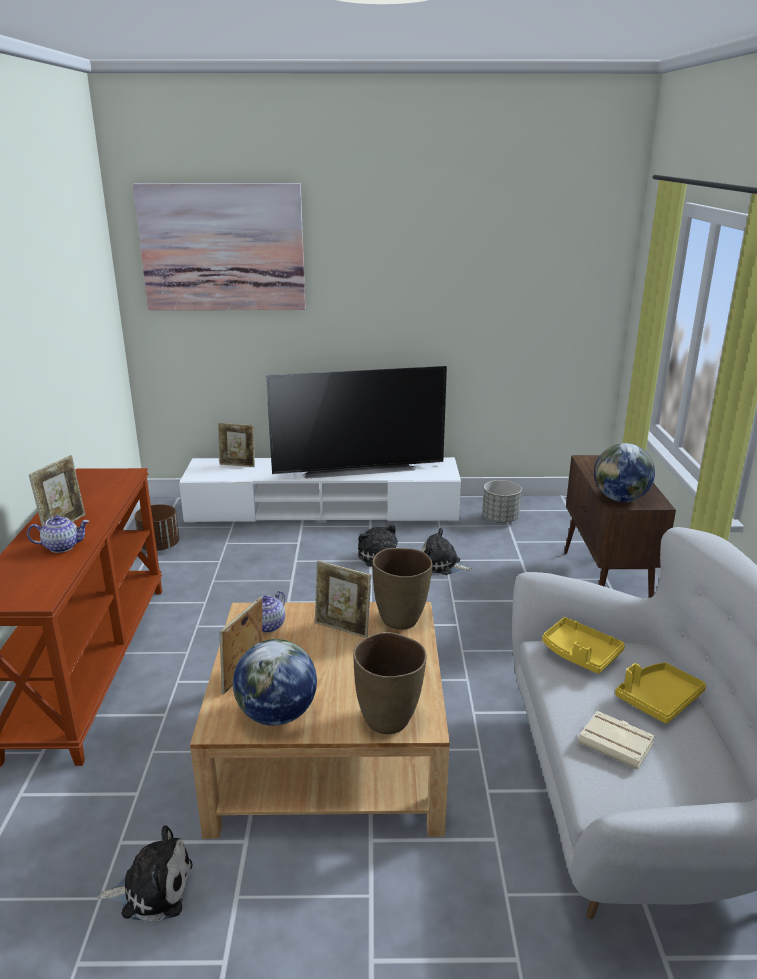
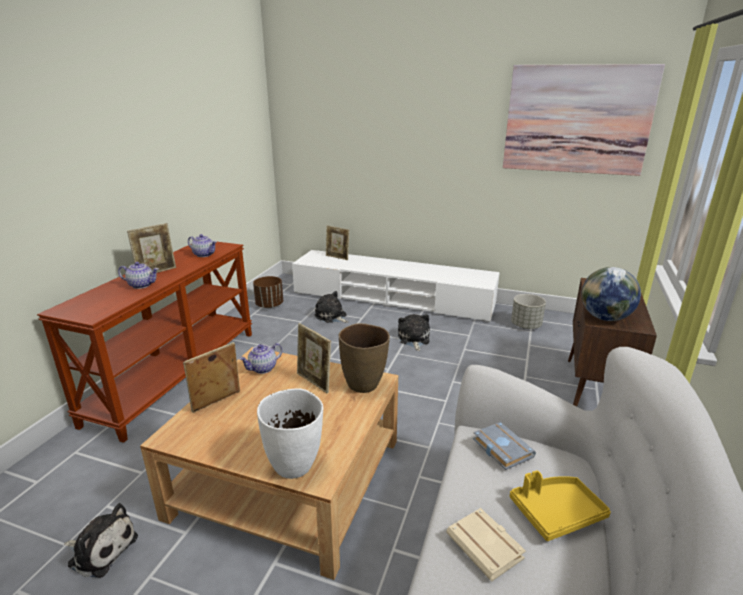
camera: 20 degrees right, 0 degrees up
(107, 490) = (204, 254): none -> teapot
(222, 248) = (338, 97): picture -> picture (576, 120)
(276, 715) = (215, 438): globe -> none
(358, 468) = (419, 270): television -> none
(389, 720) = (295, 465): brown vase -> white vase
(442, 565) = (459, 352): plush toy -> plush toy (331, 316)
(580, 654) = (500, 448): yellow tray -> grey book

